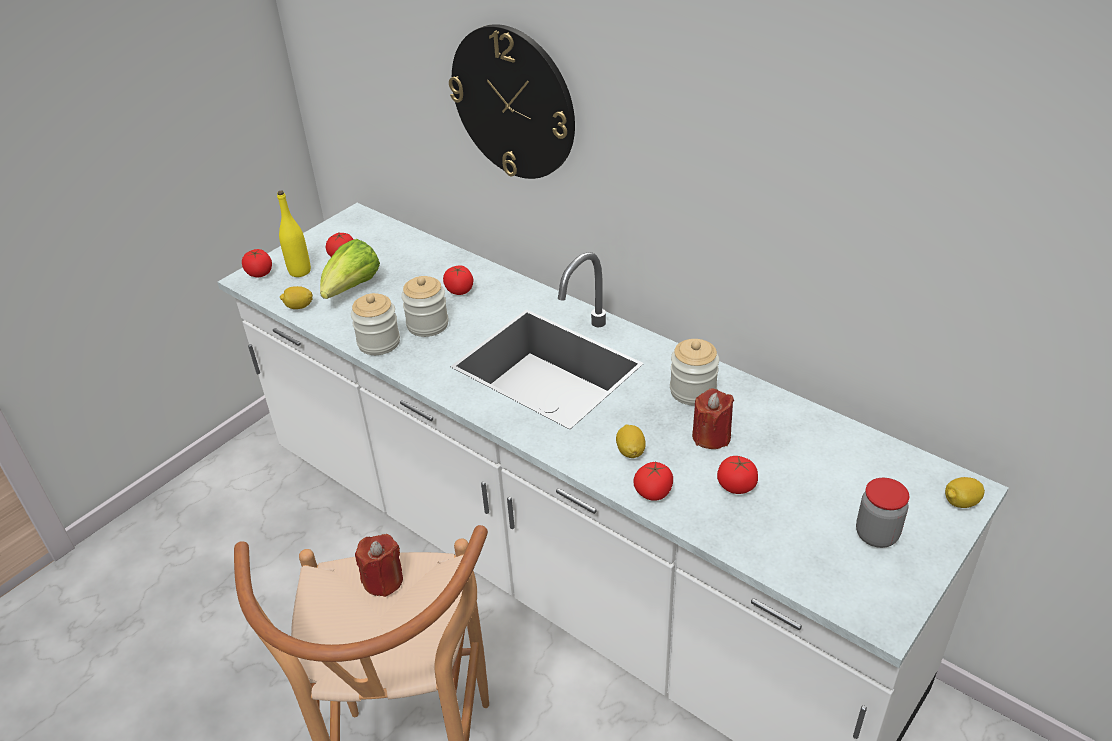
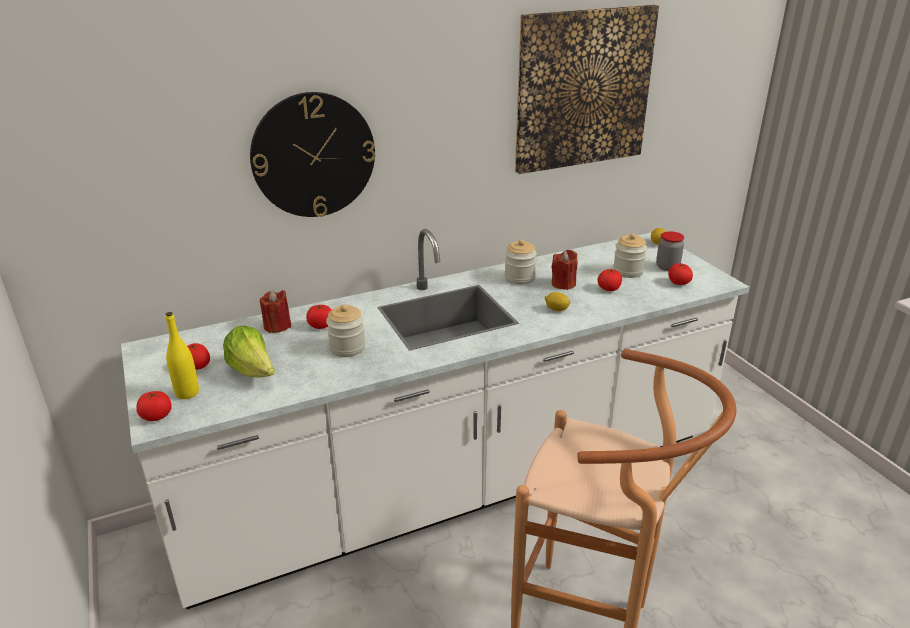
camera: 65 degrees left, 10 degrees down
(299, 307) = (243, 403): lemon -> none
(379, 343) = (344, 374): jar -> jar (628, 271)
(383, 580) = (564, 463): red candle -> red candle (277, 326)
(653, 492) = (597, 312): tomato -> tomato (678, 283)
(892, 176) = (583, 89): none -> picture

